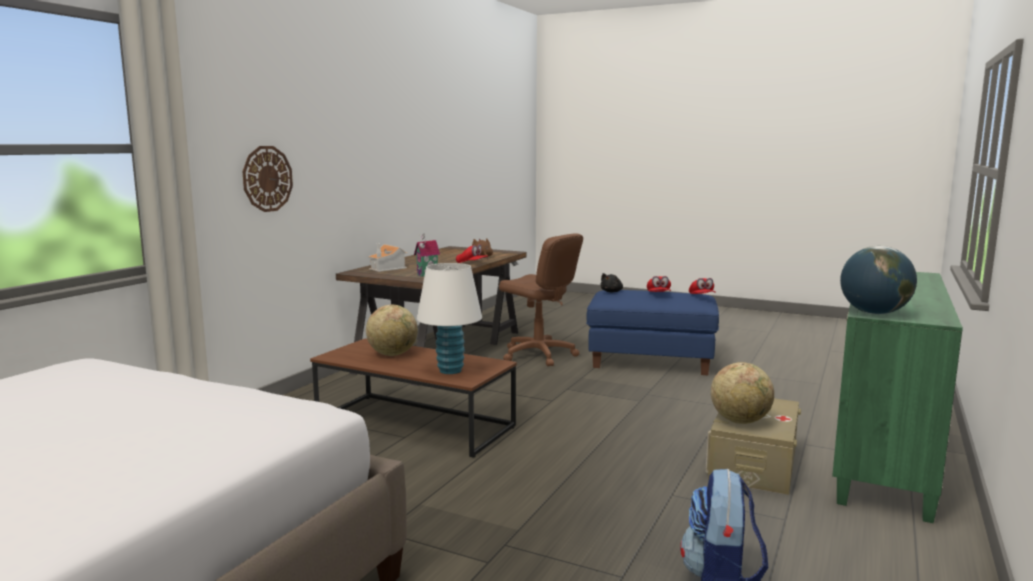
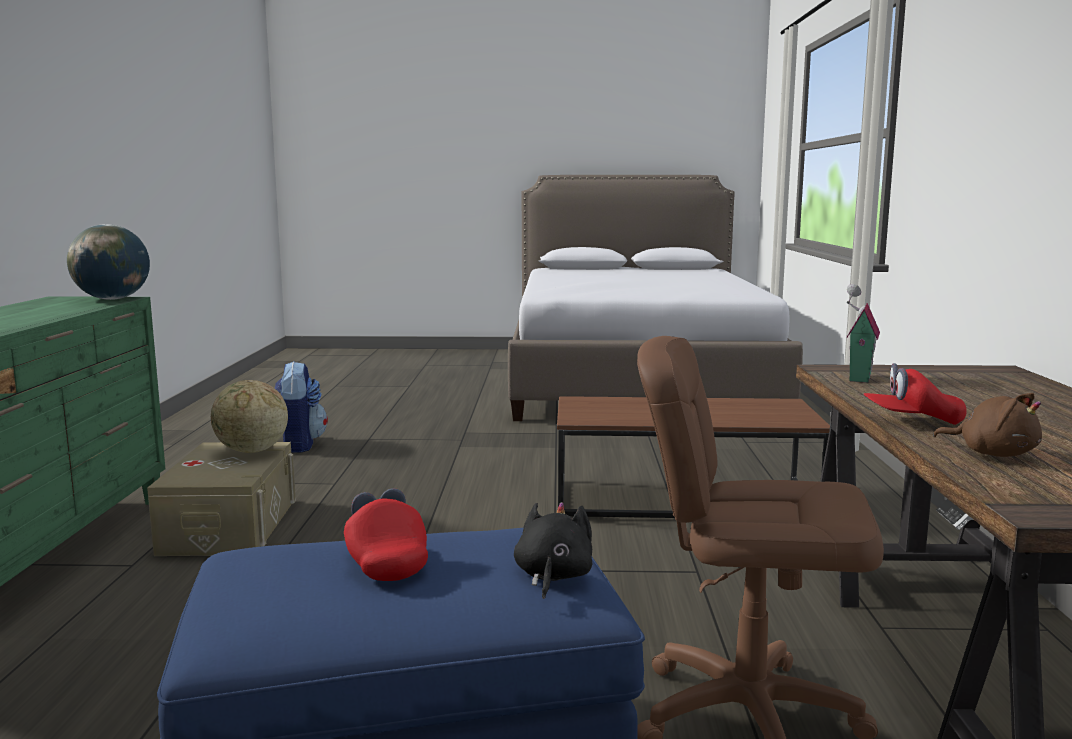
camera: 155 degrees right, 0 degrees up
(267, 178) = (966, 168): wall clock -> none
(388, 268) = (1002, 385): toy house -> none
(393, 354) = (726, 412): globe -> none
(450, 370) = (614, 405): white table lamp -> none
(702, 296) = (236, 581): red cap -> none

